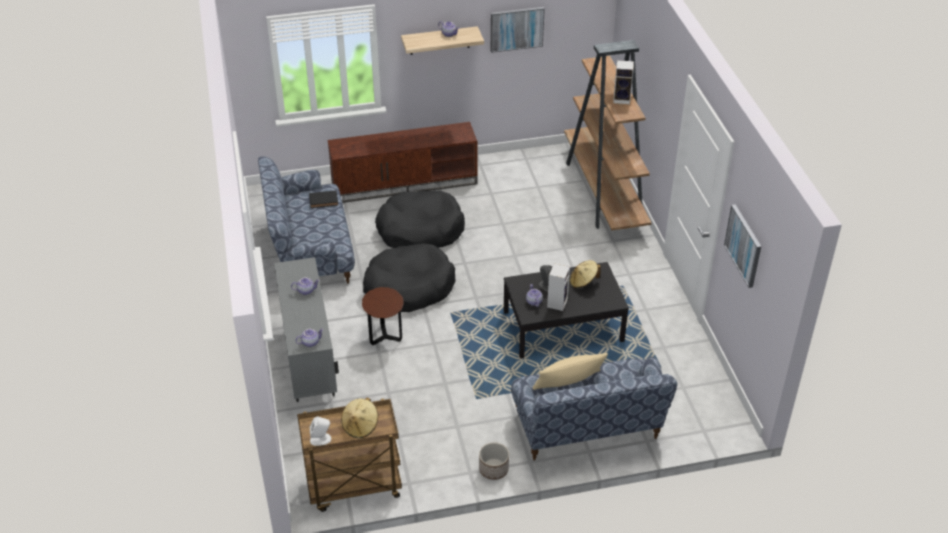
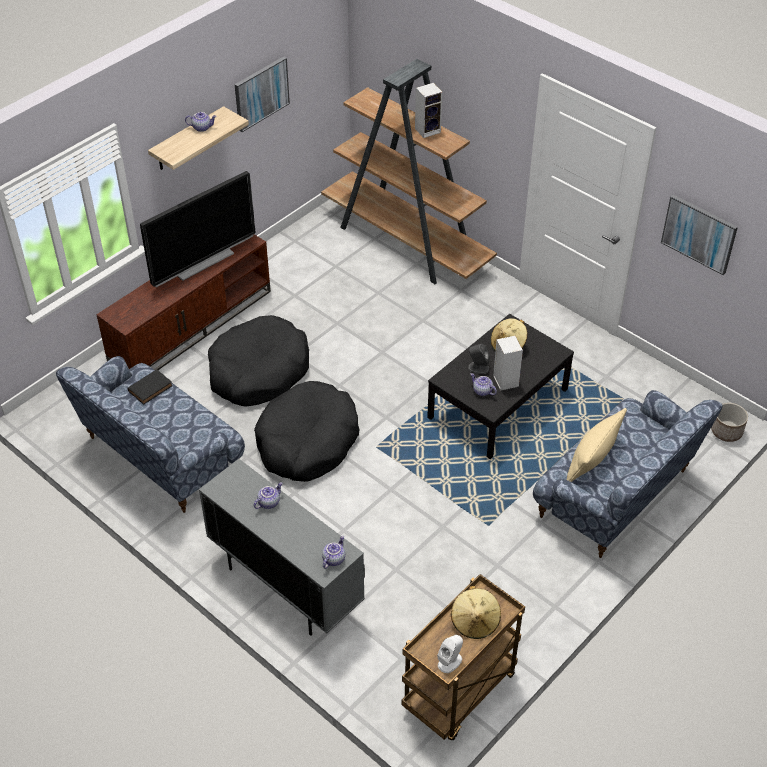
camera: 35 degrees left, 5 degrees up
(385, 336) = (334, 509): brown side table -> none
(423, 136) = (202, 262): none -> television
(493, 469) = (573, 590): planter -> planter (726, 431)

